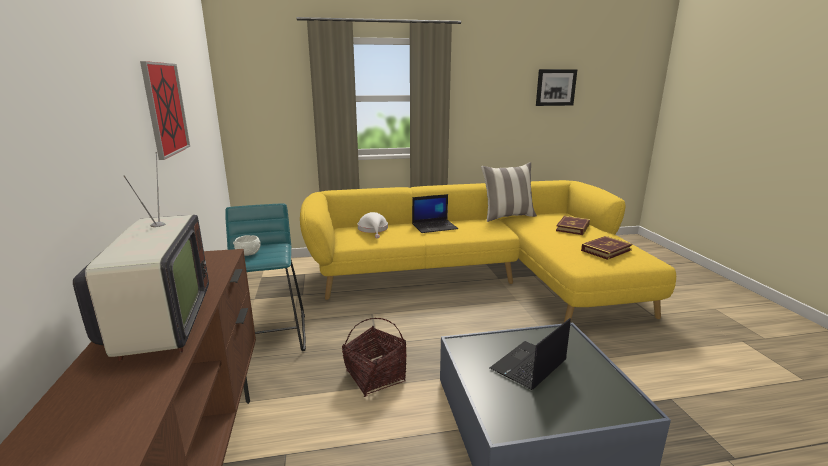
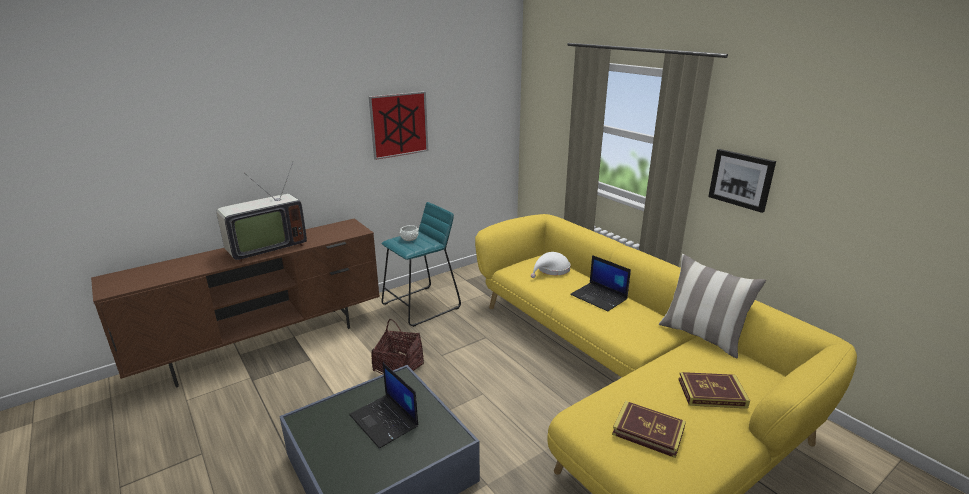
camera: 65 degrees right, 5 degrees up
(528, 366) = (385, 421): laptop -> laptop turned 150 degrees counterclockwise
(555, 87) = (895, 177): picture -> picture (741, 179)

